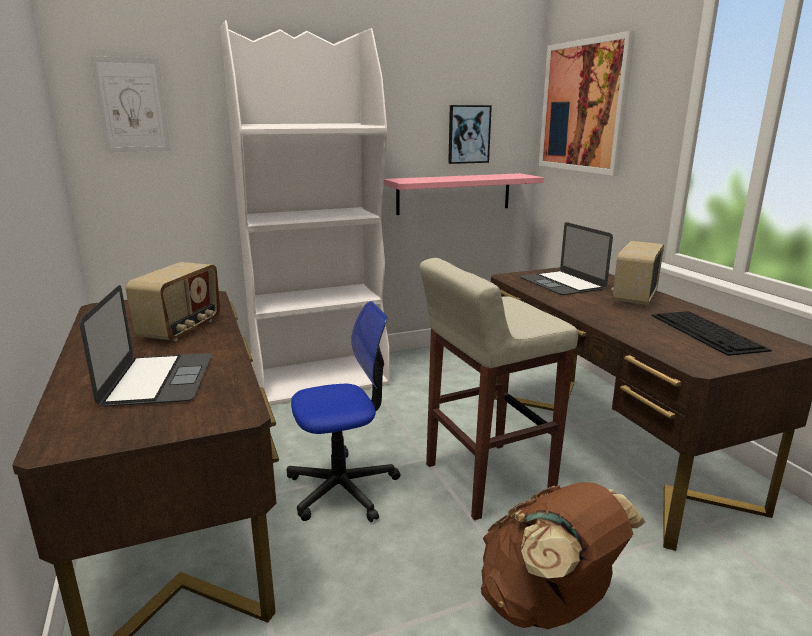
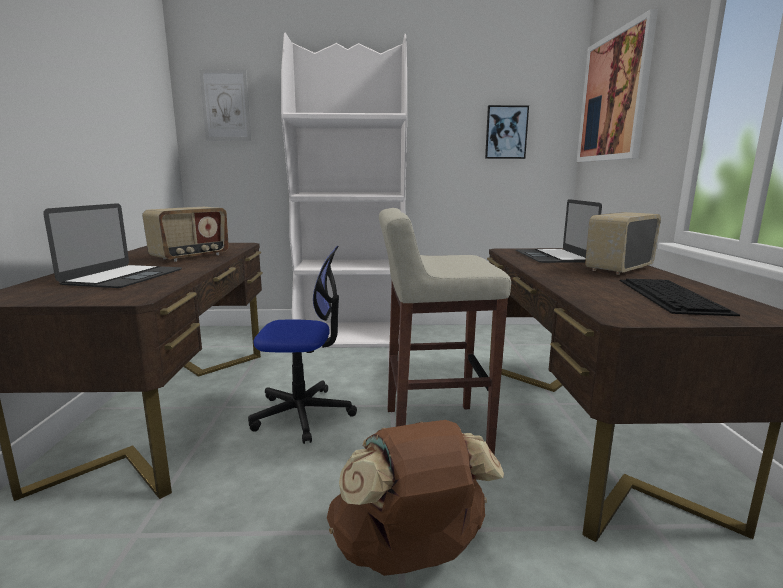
camera: 20 degrees right, 5 degrees down
(454, 193) = (490, 186): pink shelf -> none

